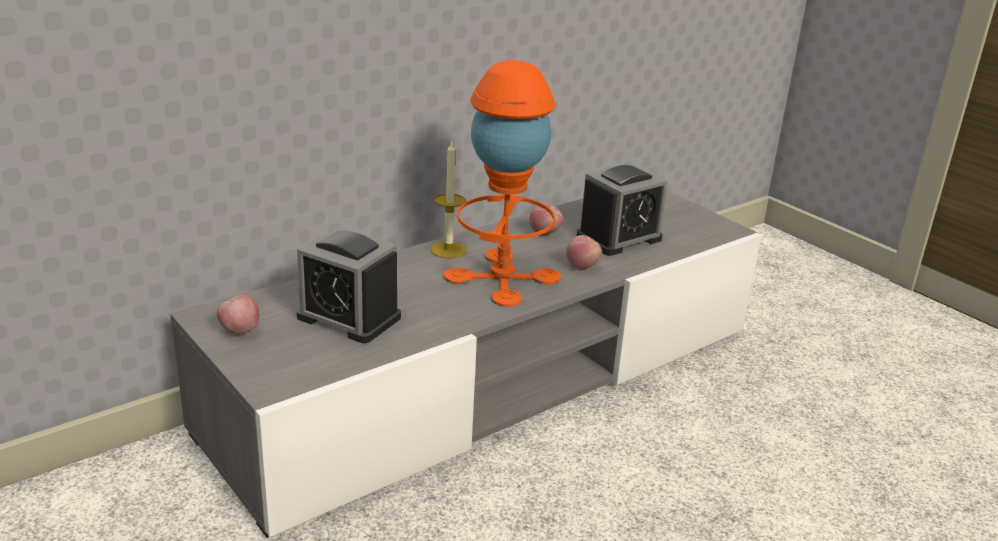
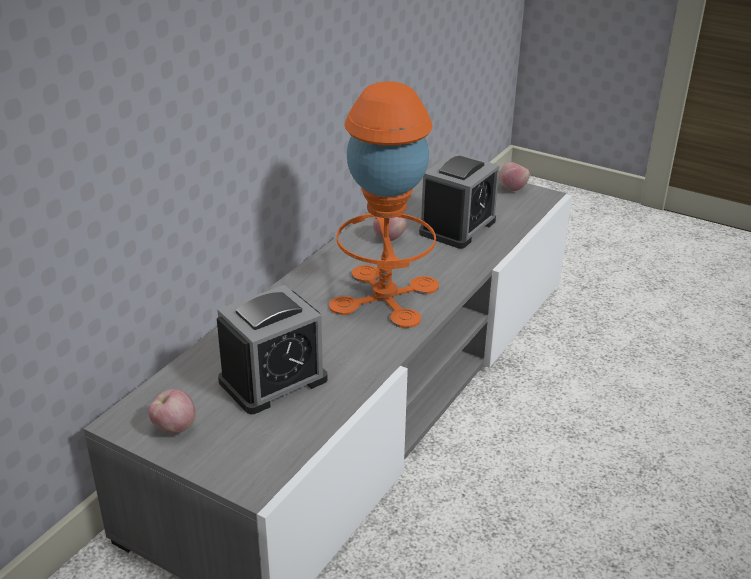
camera: 20 degrees left, 5 degrees up
(349, 317) = (273, 380): alarm clock -> alarm clock turned 45 degrees counterclockwise
(448, 250) = (313, 279): candle -> none
(582, 267) = (447, 266): apple -> apple (512, 189)

